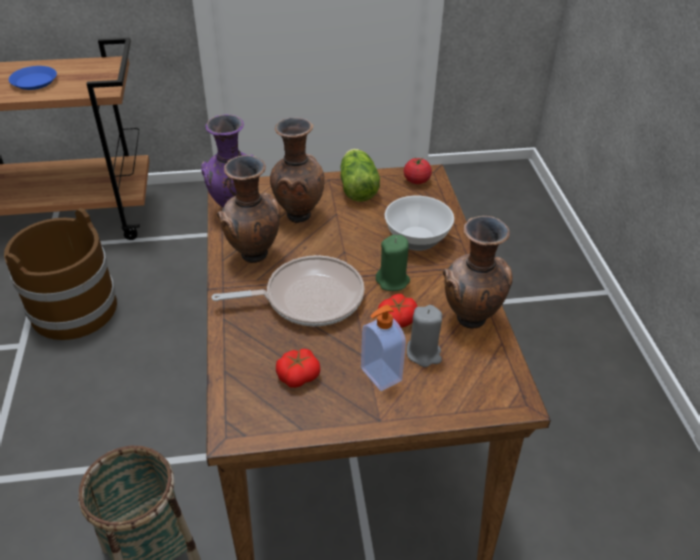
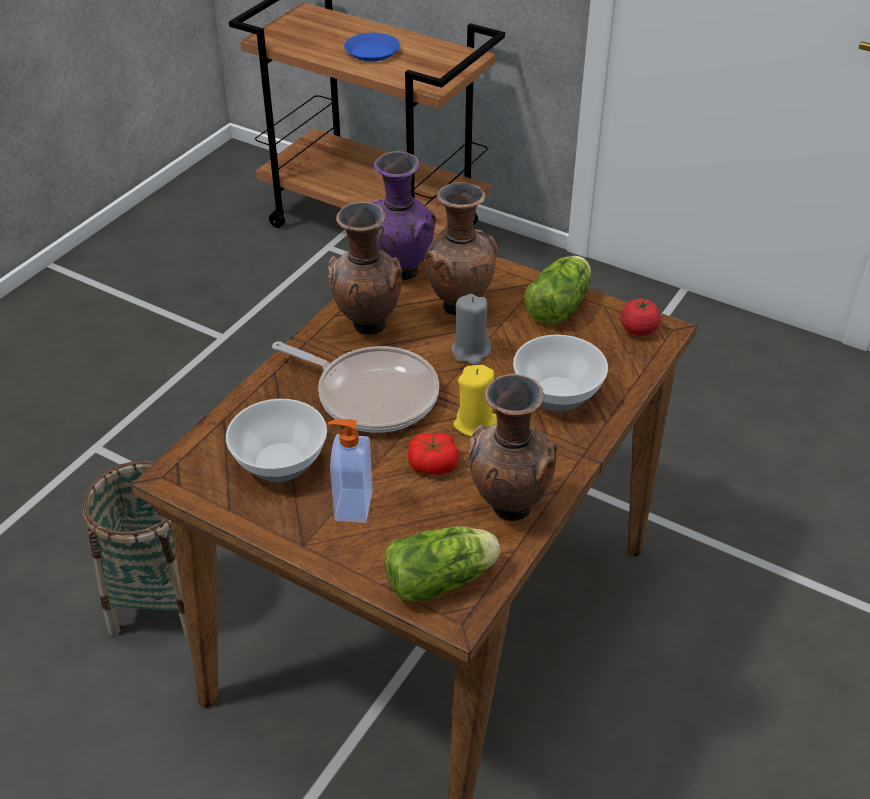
camera: 40 degrees right, 0 degrees up
(74, 308) = (298, 324): brown bucket -> none
(298, 375) = (279, 461): tomato -> bowl
(393, 281) = (476, 423): green candle -> yellow candle
(424, 353) = (419, 511): grey candle -> grey candle (471, 351)
(486, 385) = (443, 579): none -> lettuce

